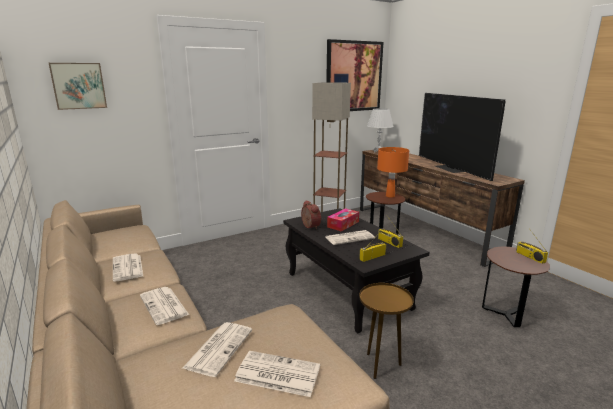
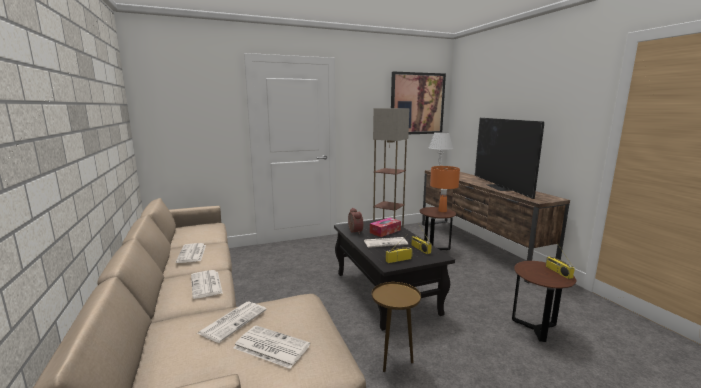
camera: 10 degrees right, 5 degrees down
(78, 86) = (179, 108): picture -> none

